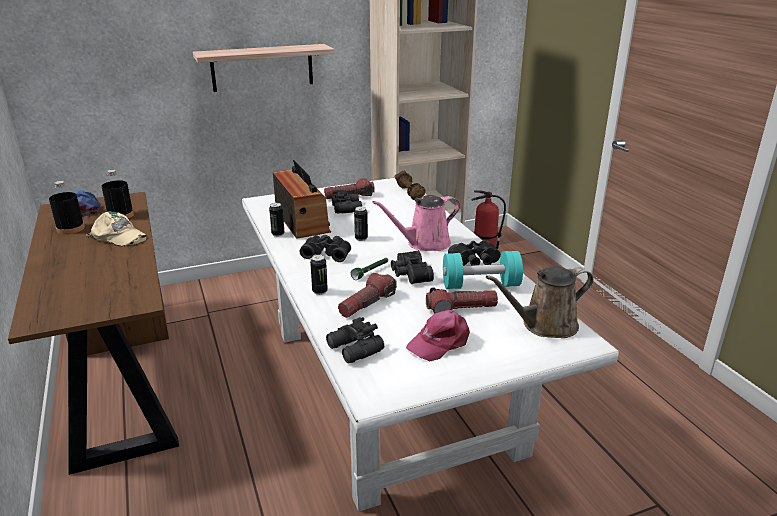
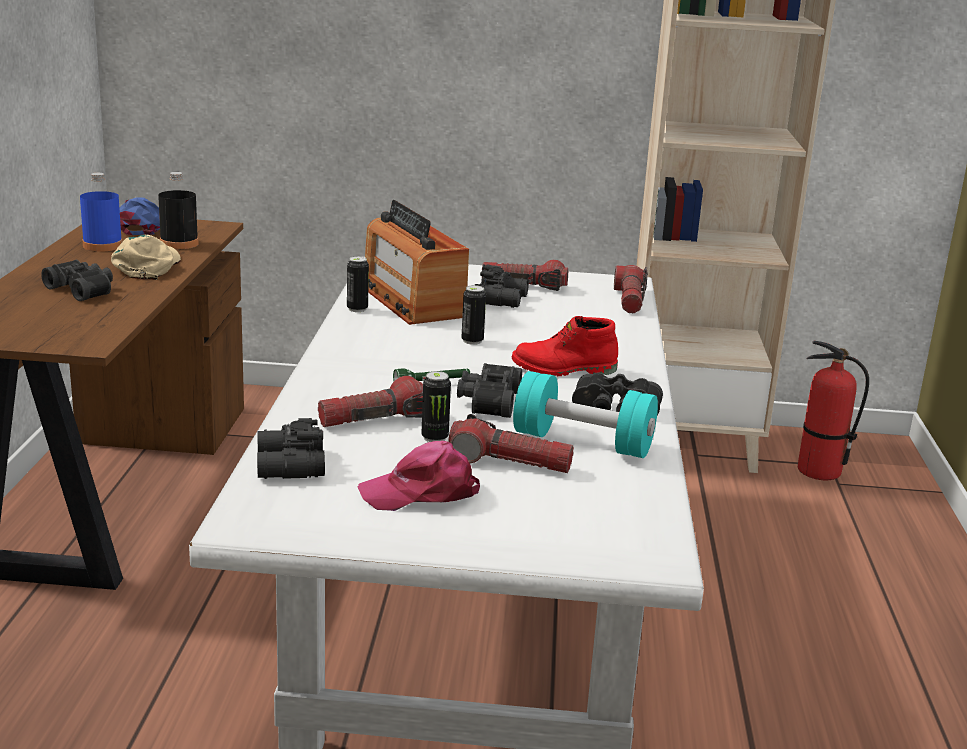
camera: 25 degrees right, 5 degrees down
(70, 228) = (102, 246): black bottle -> blue bottle
(118, 236) = (148, 266): beige cap -> beige cap turned 135 degrees counterclockwise
(262, 67) = (468, 61): shelf -> none
(302, 221) = (411, 301): radio -> radio turned 150 degrees clockwise
(320, 291) = (328, 389): can -> can (434, 438)
(327, 253) = (397, 347): black binoculars -> black binoculars (83, 290)
(410, 193) = (629, 300): brown dumbbell -> flashlight
(424, 243) = (564, 370): pink watering can -> red boot
(545, 325) = (618, 519): brown watering can -> none

